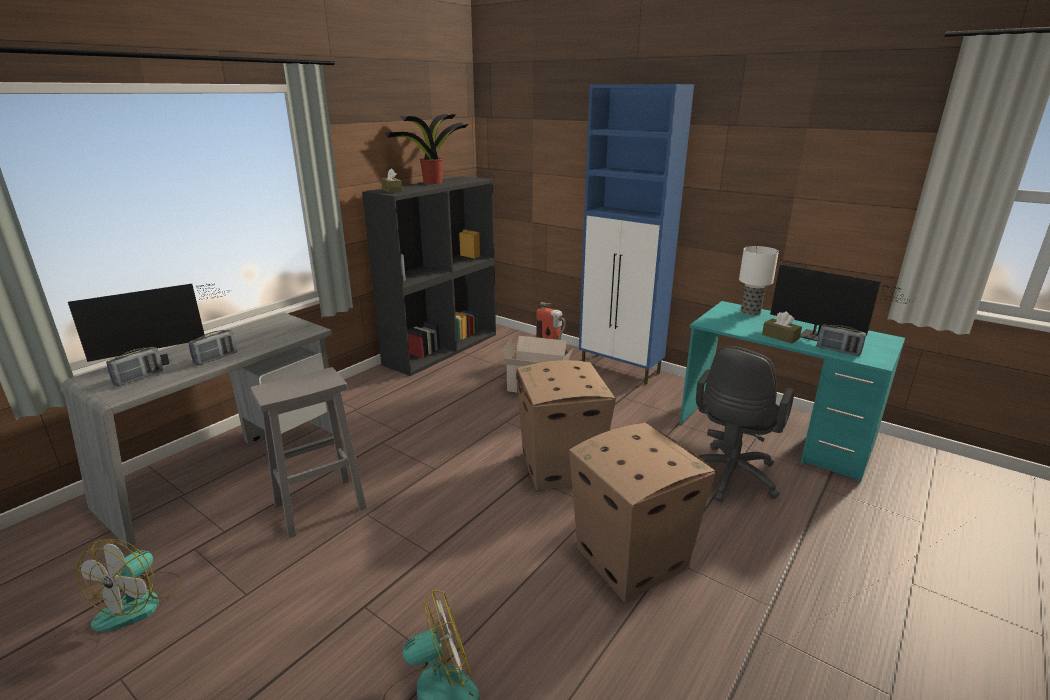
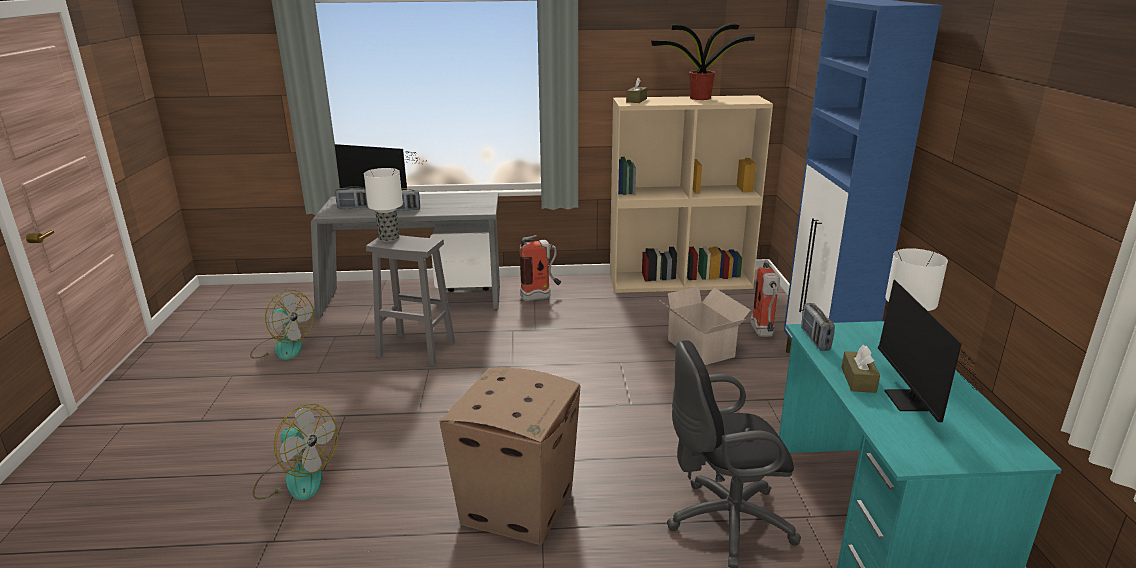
camera: 50 degrees right, 0 degrees up
(139, 602) = (283, 347): fan -> fan turned 120 degrees counterclockwise
(270, 389) = (388, 238): none -> table lamp
(356, 405) = (541, 297): none -> fire extinguisher
(442, 348) = (680, 281): black bookcase -> beige bookcase
(560, 467) = (593, 418): cardboard box -> none
(838, 351) = (890, 425): radio -> radio (815, 339)

